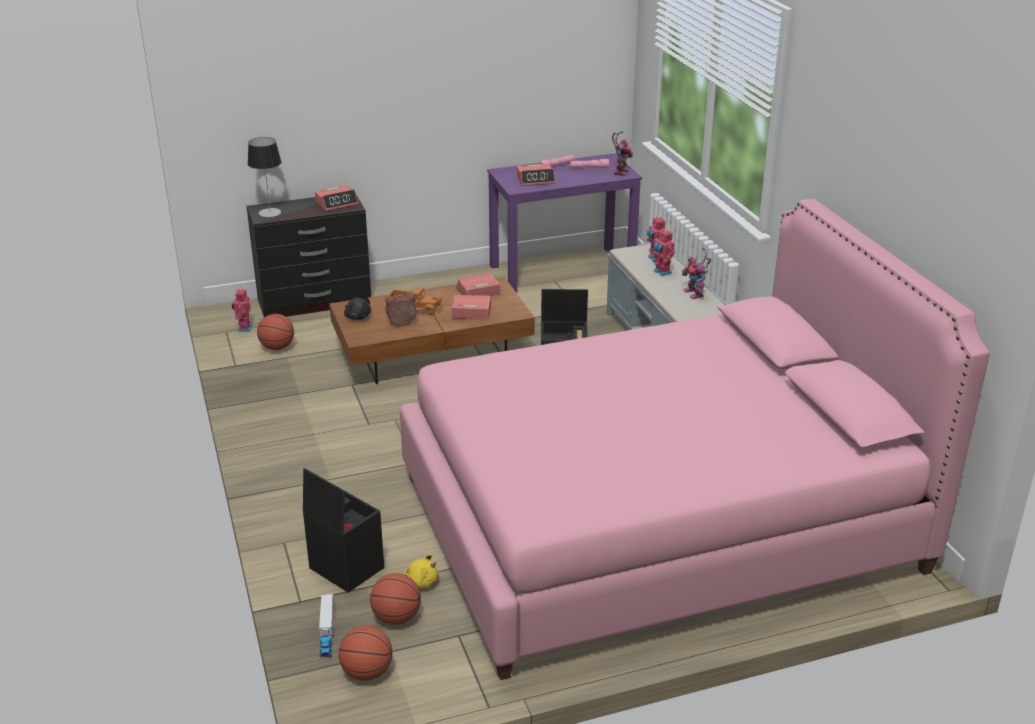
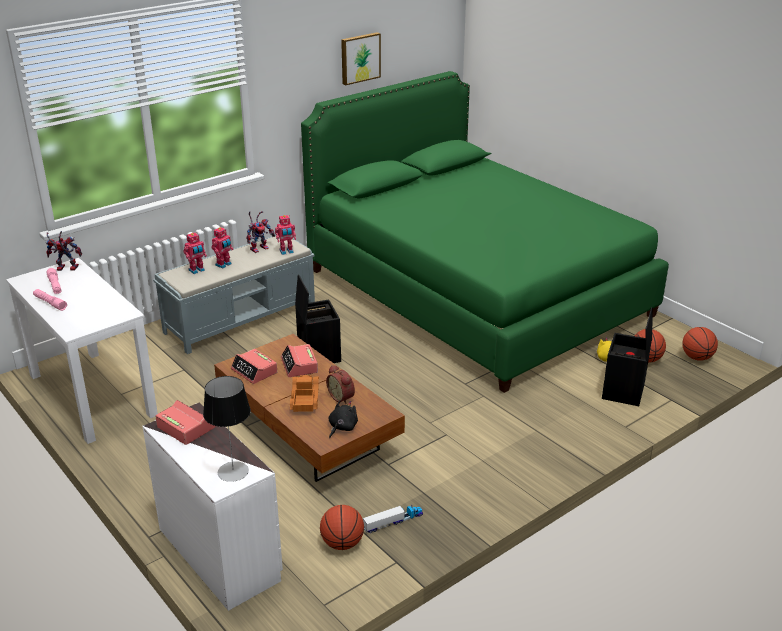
camera: 110 degrees left, 0 degrees up
(244, 328) = (309, 591): toy robot -> toy robot (286, 252)
(315, 302) = (220, 552): black dresser -> white dresser
(327, 632) = (684, 381): toy truck -> toy truck (393, 522)
(536, 180) = (97, 307): alarm clock -> none
(562, 269) = (91, 394): purple desk -> white desk
(656, 522) = (476, 292): pink bed -> green bed
(878, 184) = (359, 58): none -> picture

